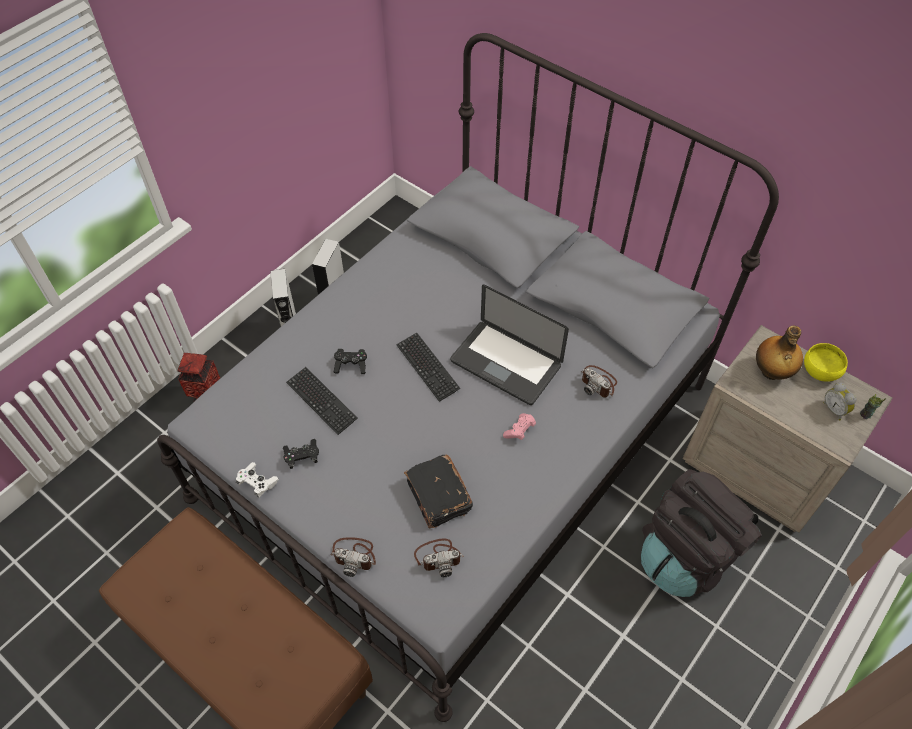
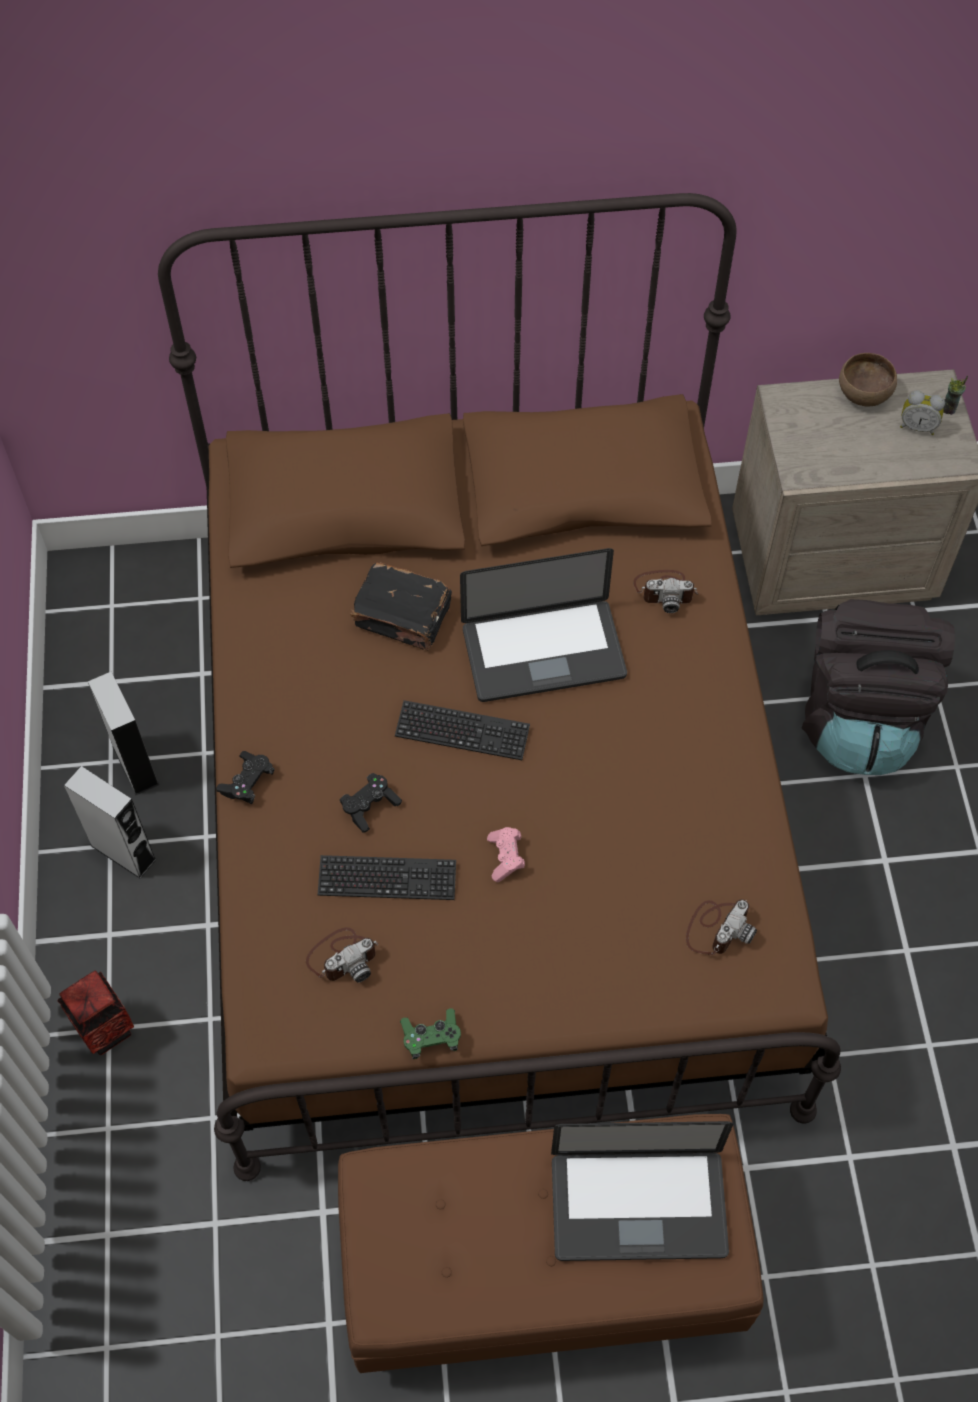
camera: 45 degrees left, 5 degrees up
(257, 483) = (431, 1037): white game controller -> green game controller
(273, 655) = (638, 1206): none -> laptop
(302, 457) = (444, 961): black game controller -> black game controller (247, 782)
(354, 555) = (633, 1010): camera -> camera (343, 956)
(438, 497) = (644, 867): black book -> black book (403, 616)
(456, 440) = (489, 807): grey bed -> brown bed
(519, 431) = (644, 717): pink game controller -> pink game controller (505, 858)
(771, 372) = (821, 433): bottle -> none
(820, 370) = (863, 393): yellow bowl -> brown bowl

